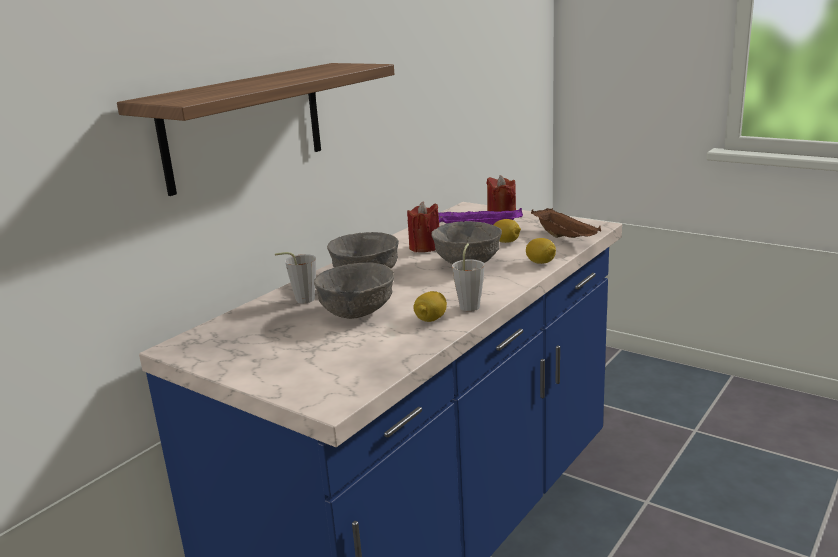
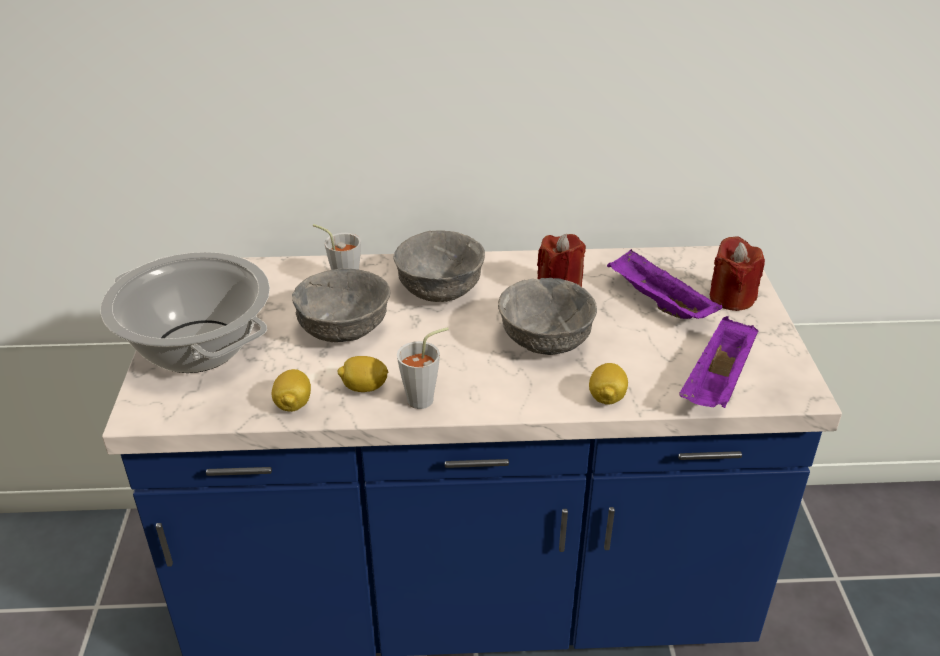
camera: 50 degrees right, 15 degrees up
(244, 126) = (343, 68): shelf -> none
(283, 365) = (196, 347): none -> cooking pot
(506, 241) = (646, 340): lemon -> lemon (293, 404)
(565, 238) = (717, 383): brown tray -> purple tray

